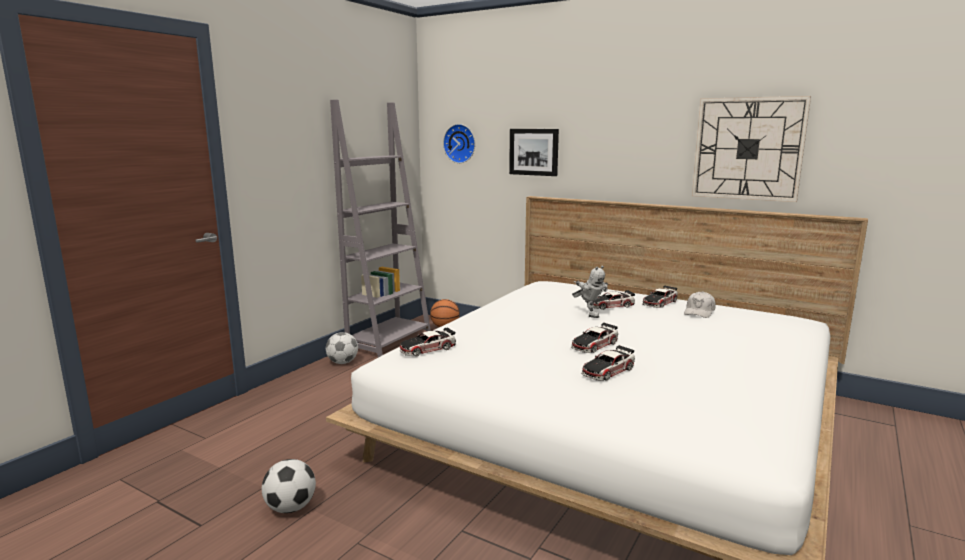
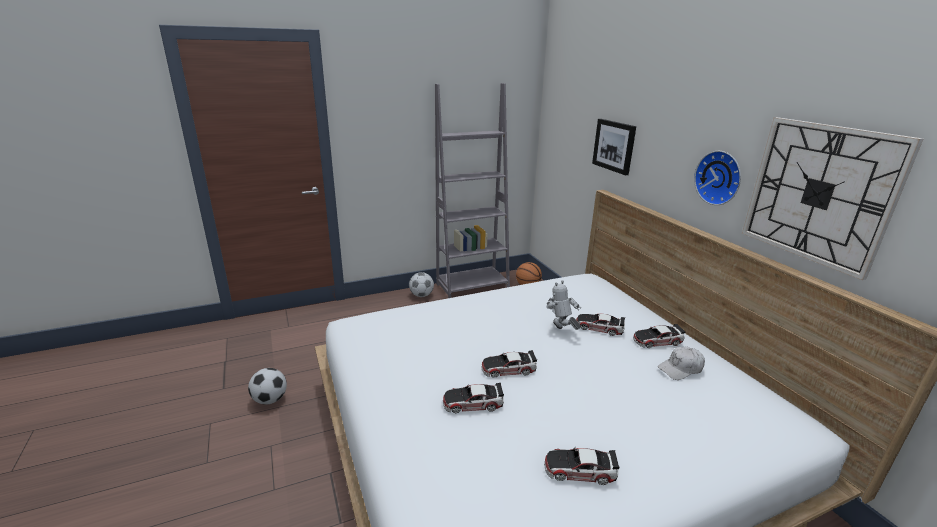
camera: 35 degrees right, 10 degrees up
(427, 349) = (386, 321): toy car -> toy car (580, 470)
(460, 143) = (564, 125): wall clock -> wall clock (719, 177)
(589, 314) = (561, 331): toy robot -> toy robot turned 150 degrees clockwise

